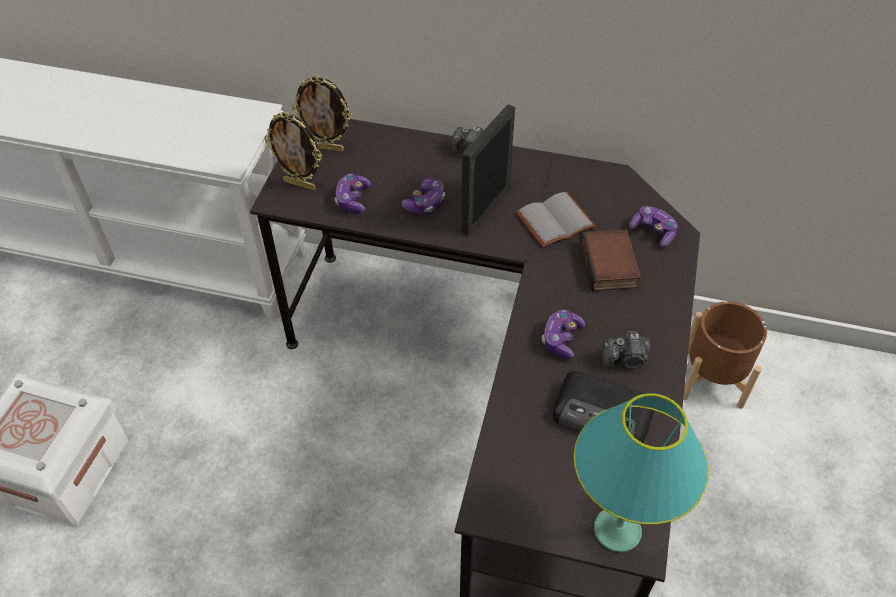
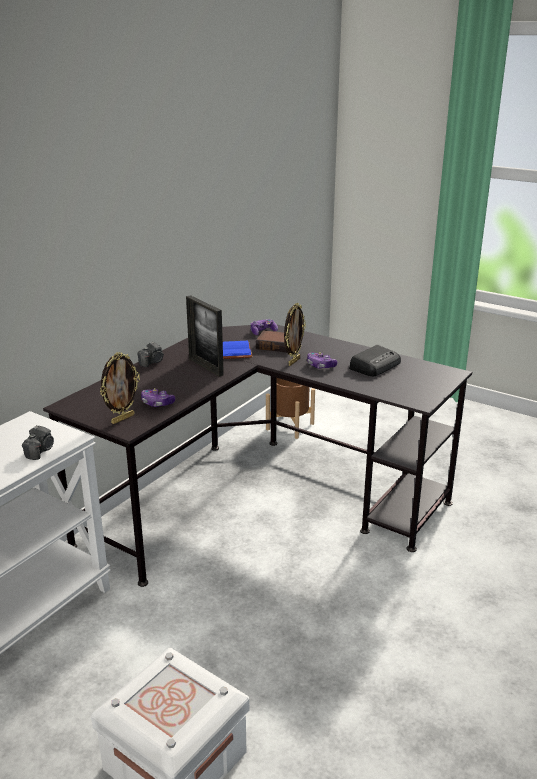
camera: 70 degrees left, 25 degrees down
(327, 148) = (95, 404): picture frame -> picture frame (293, 361)
(425, 203) = (183, 382): game controller -> none
(555, 219) = (232, 351): grey book -> blue book
(617, 530) = (443, 375): turquoise table lamp -> none
(625, 359) = (344, 354): camera -> camera (40, 451)

